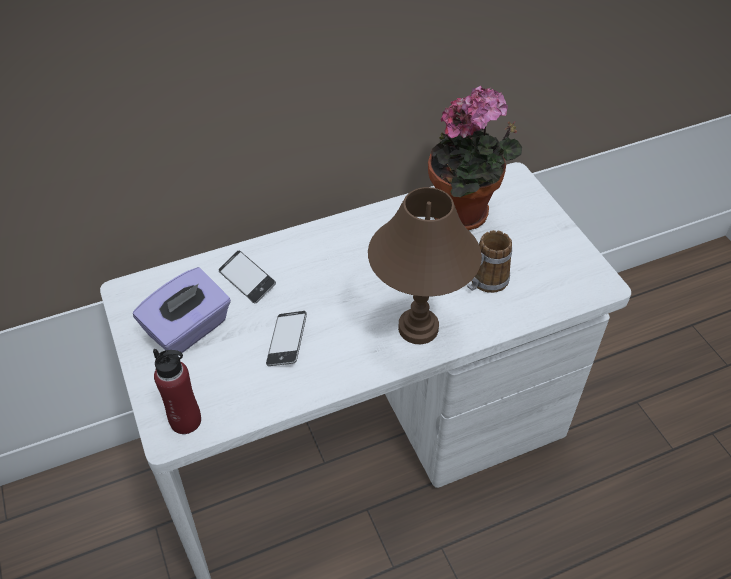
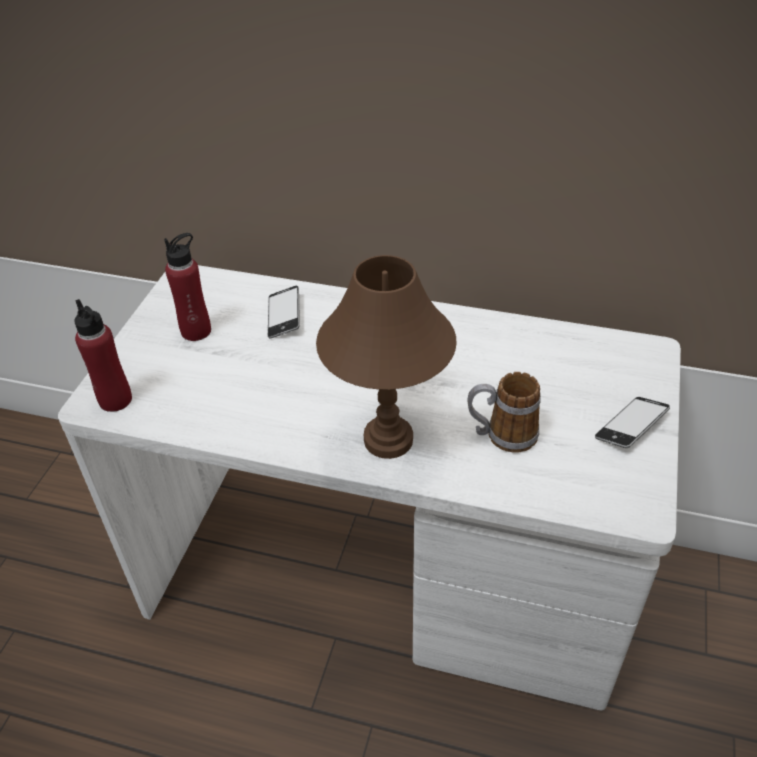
camera: 40 degrees right, 5 degrees down
(189, 329) = (196, 331): purple tissue box -> red bottle
(287, 342) = (260, 384): phone -> phone (631, 427)
(465, 215) = (554, 361): potted plant -> none

